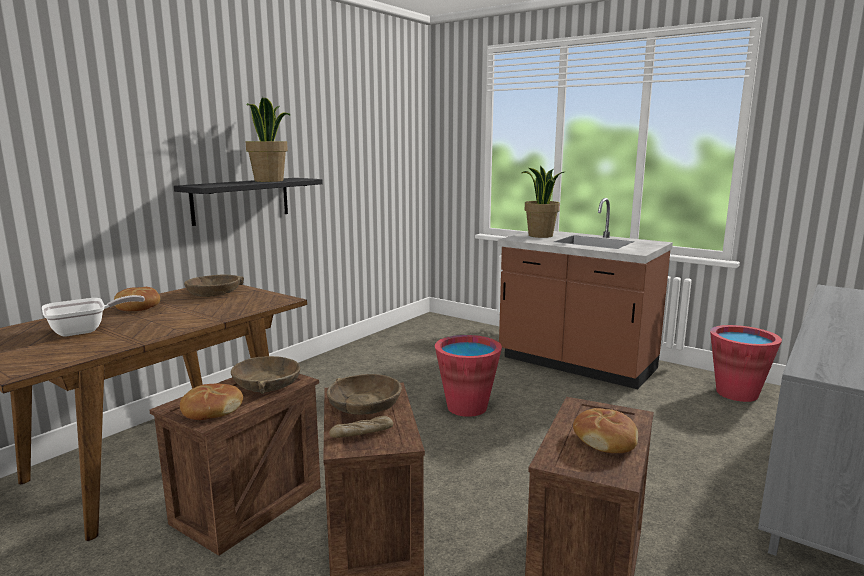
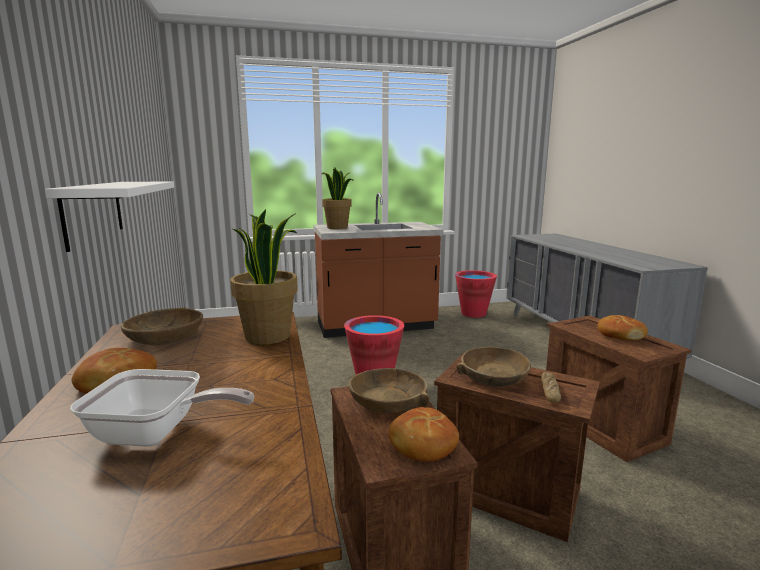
camera: 50 degrees left, 0 degrees up
(85, 330) = (157, 434): frying pan -> frying pan turned 90 degrees clockwise
(241, 200) = (94, 211): black shelf -> white shelf
(269, 181) = (135, 183): potted plant -> potted plant (269, 336)

